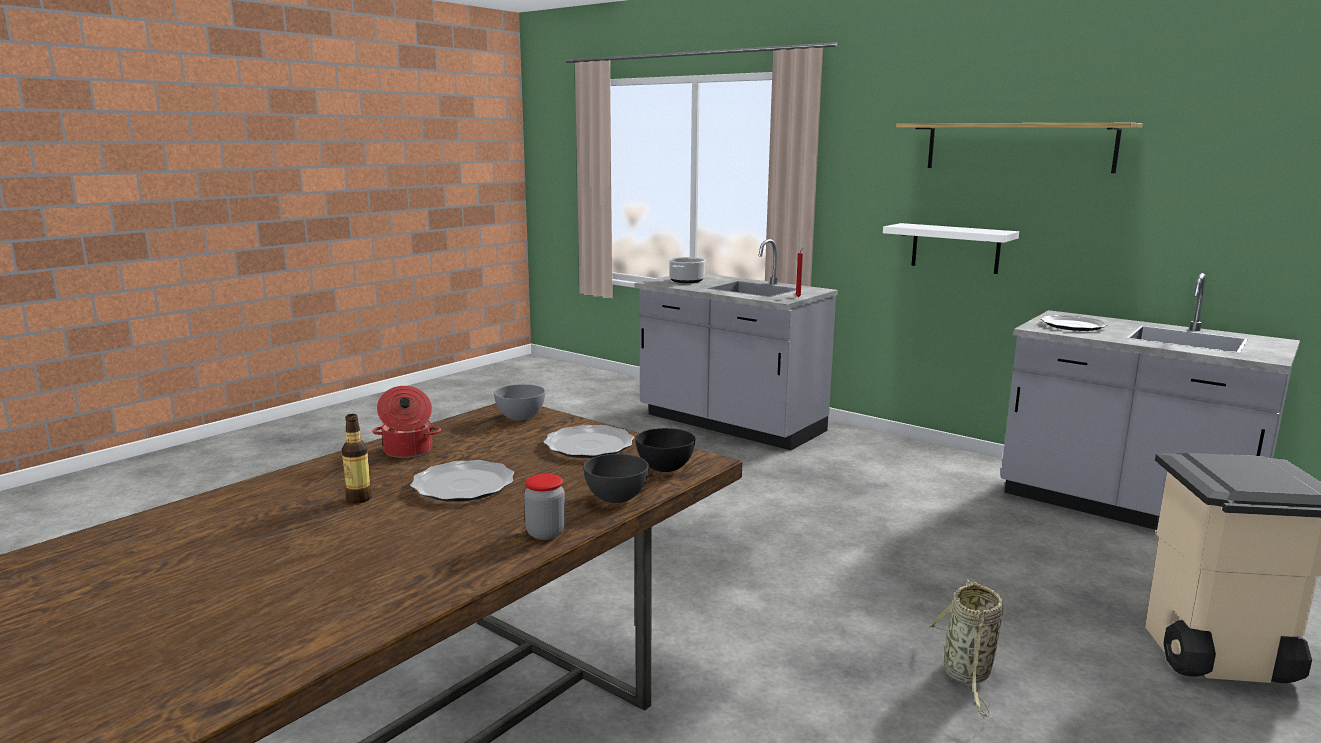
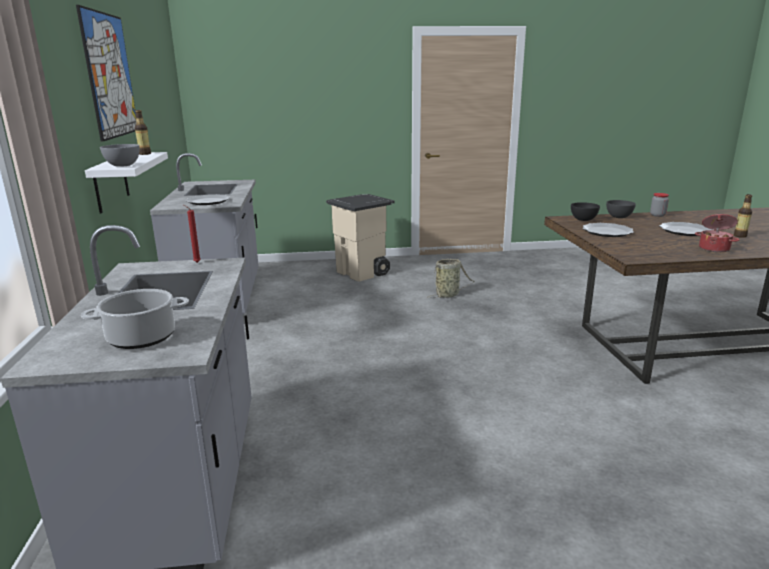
camera: 135 degrees left, 5 degrees up
(520, 417) = (632, 251): grey bowl -> grey bowl (123, 165)
(991, 231) = (145, 154): none -> bottle
(1018, 147) = (110, 75): shelf -> picture

